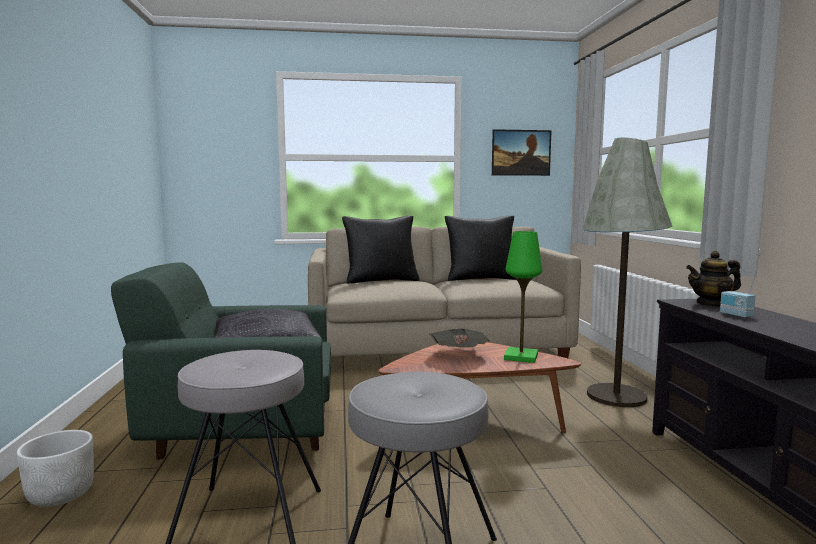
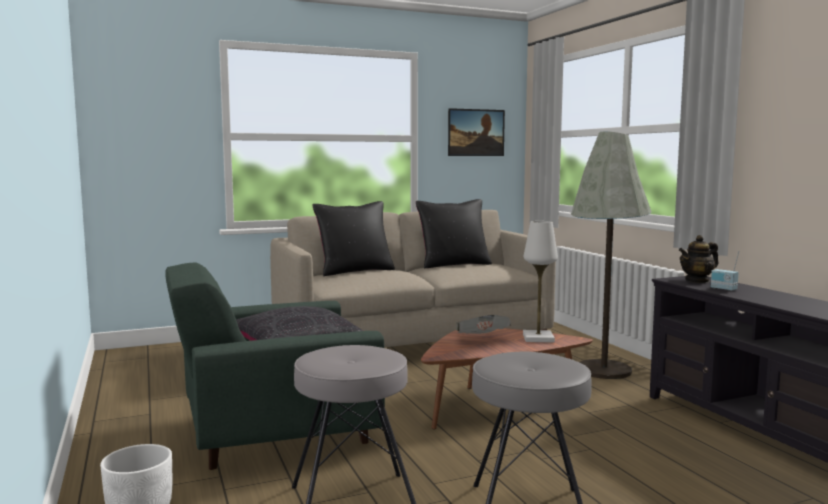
camera: 15 degrees left, 0 degrees up
(521, 357) = (538, 338): green table lamp -> white table lamp

